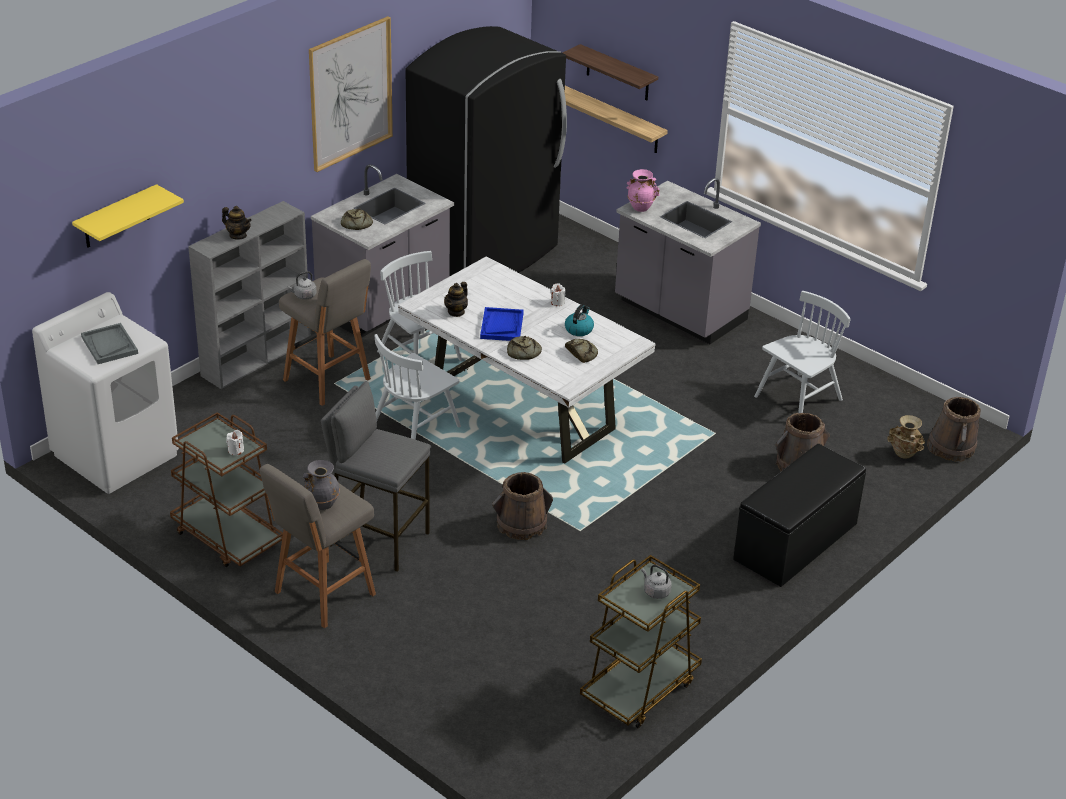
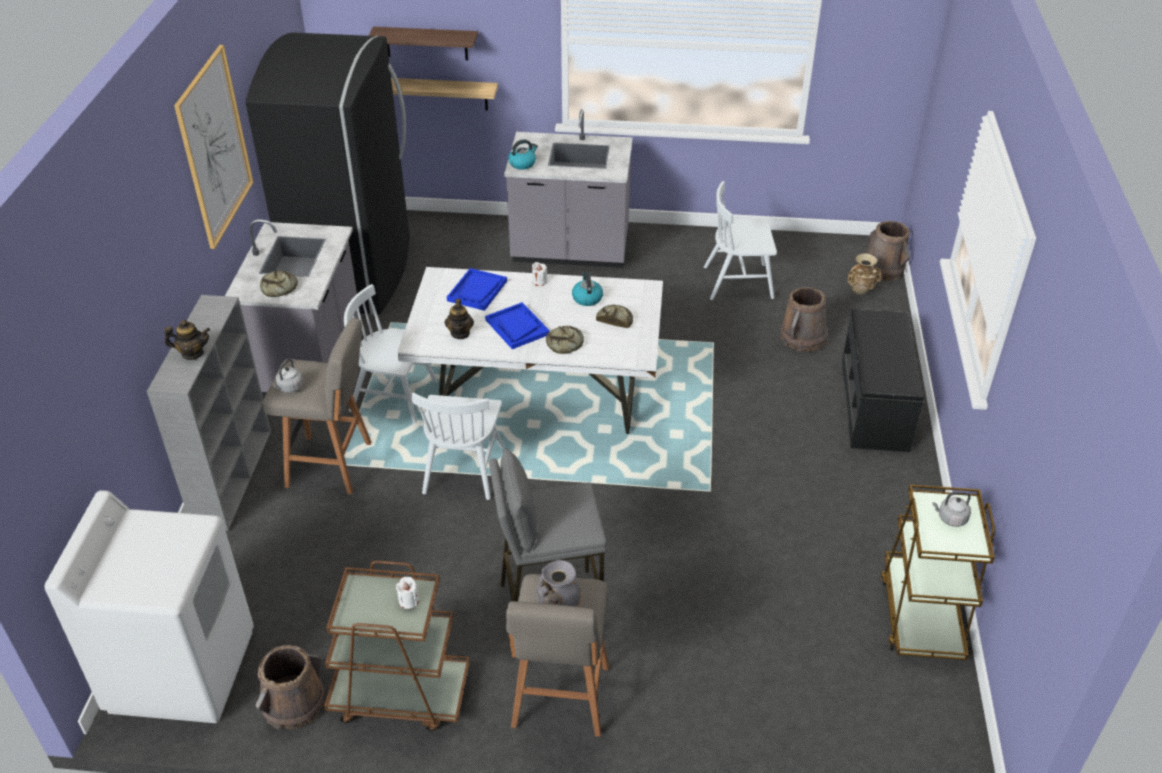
camera: 35 degrees left, 5 degrees up
(109, 345) = (154, 555): grey tray -> none
(116, 217) = (75, 395): yellow shelf -> none
(503, 289) = (477, 291): none -> blue tray
(521, 524) = (656, 513): brown bucket -> brown bucket (293, 703)
(640, 207) = (522, 163): pink vase -> kettle
(798, 399) = (738, 282): white chair -> white chair turned 105 degrees counterclockwise

